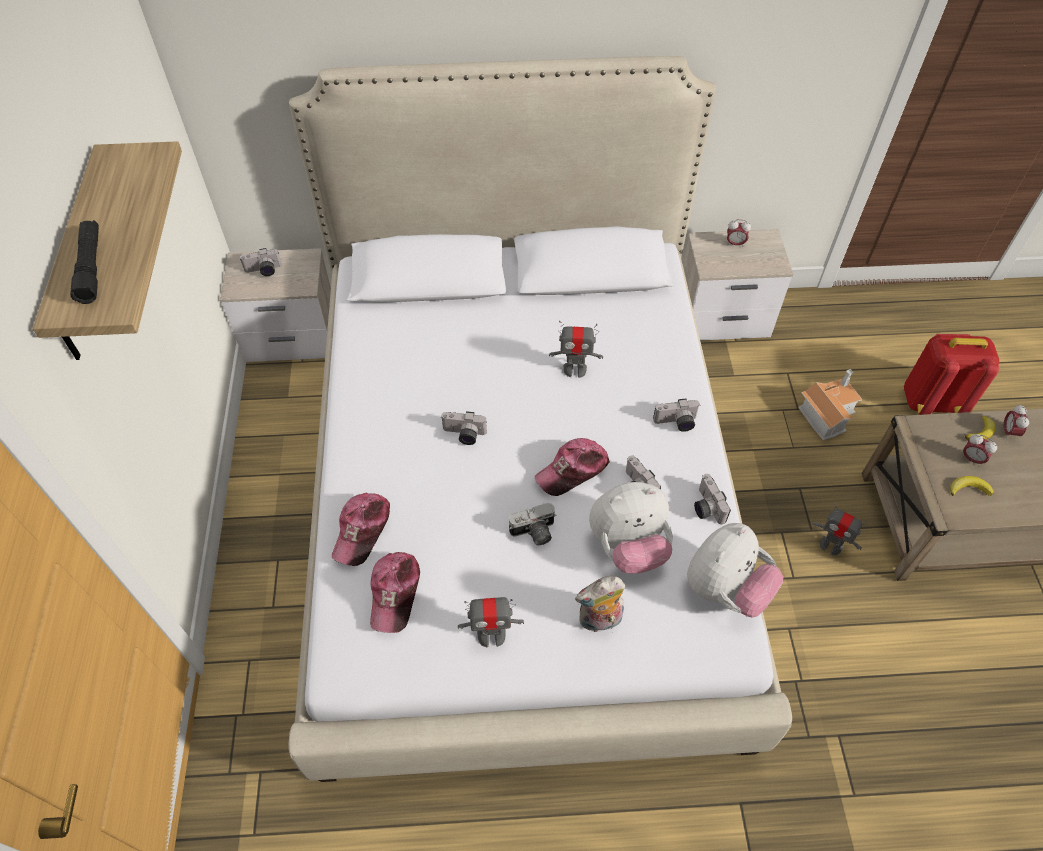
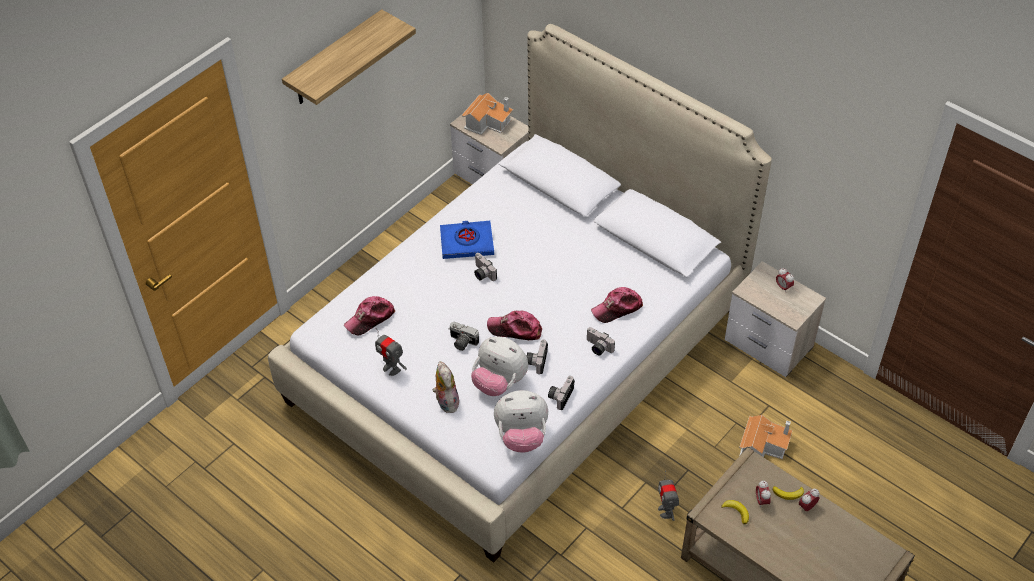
camera: 45 degrees right, 5 degrees down
(91, 267) = (324, 66): black flashlight -> none
(263, 271) = (488, 122): camera -> toy house
(362, 530) = (386, 282): cap -> cap (617, 308)
(405, 412) = (467, 243): none -> blue book
(575, 369) = (578, 283): toy robot -> none
(599, 621) = (446, 401): plush toy -> plush toy turned 45 degrees clockwise
(931, 401) = (846, 492): red backpack -> none

